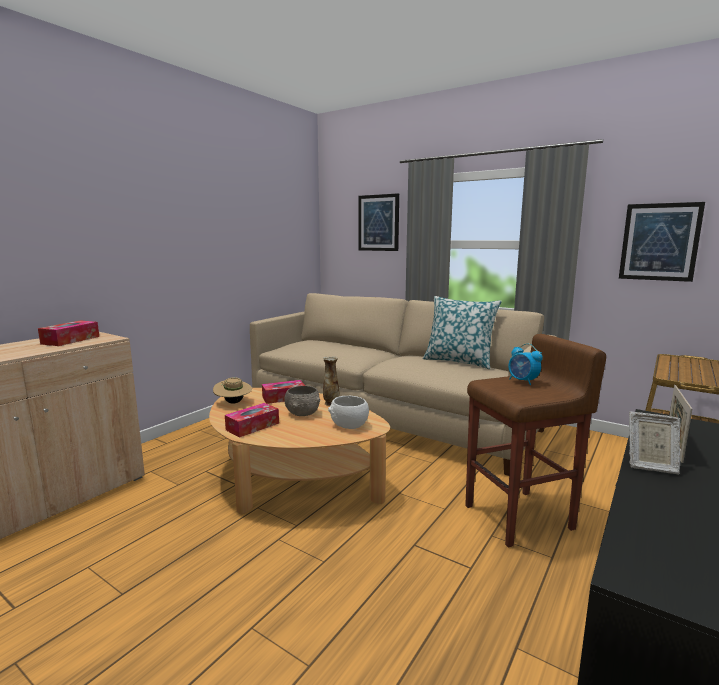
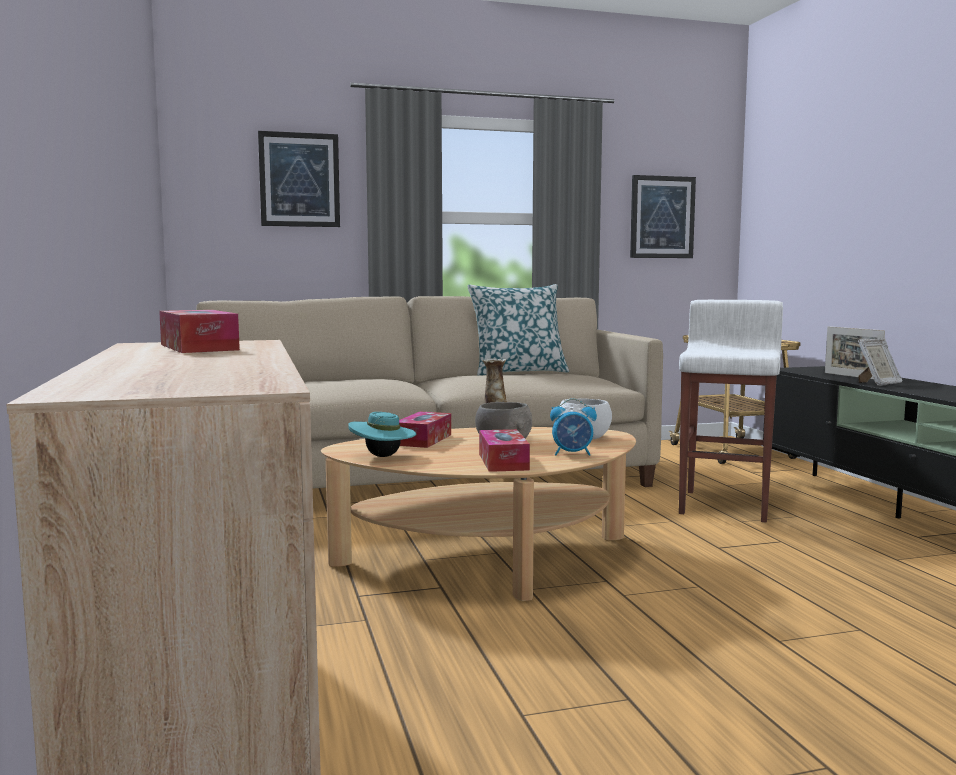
camera: 50 degrees left, 5 degrees down
(233, 402) = (383, 456): beige hat -> turquoise hat
(520, 517) = (726, 505): brown stool -> white stool
(523, 381) = (715, 348): alarm clock -> alarm clock (573, 454)

